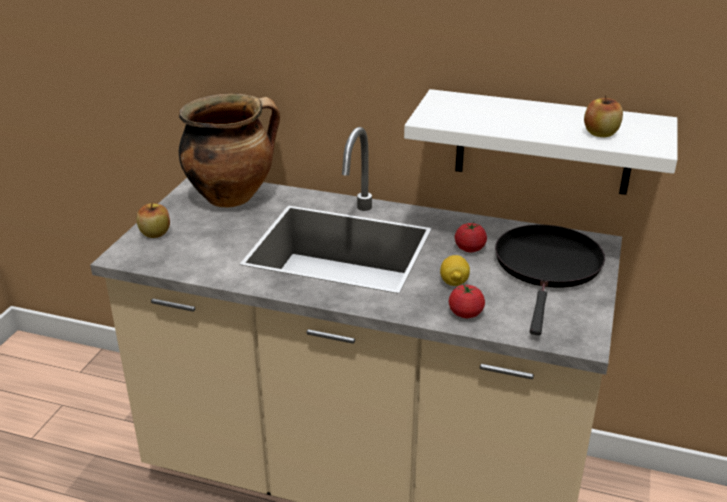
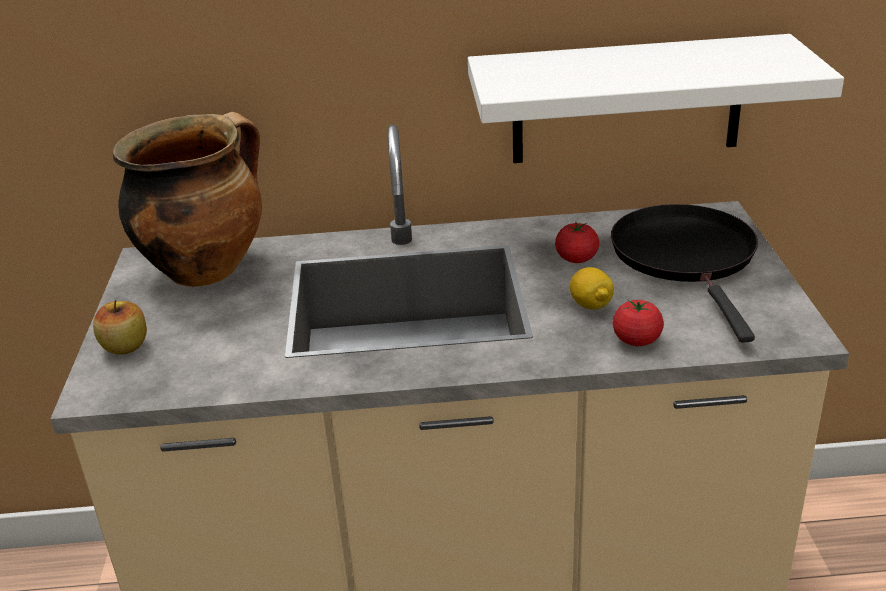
camera: 20 degrees left, 0 degrees up
(600, 133) = (729, 66): apple -> none

